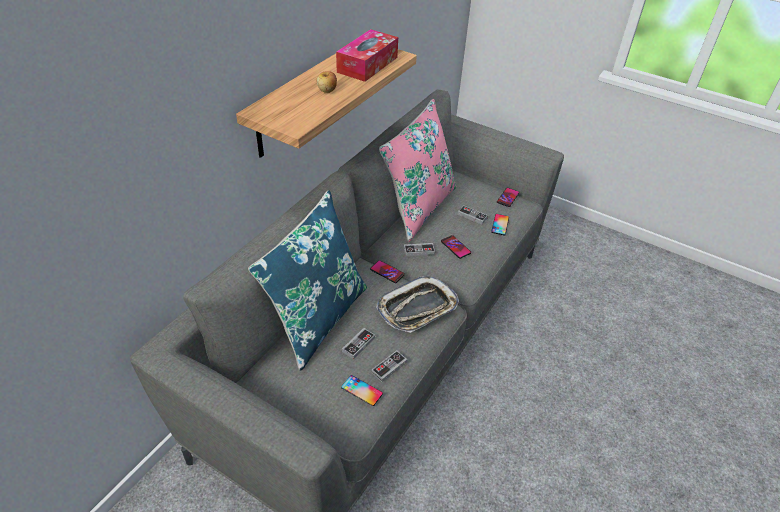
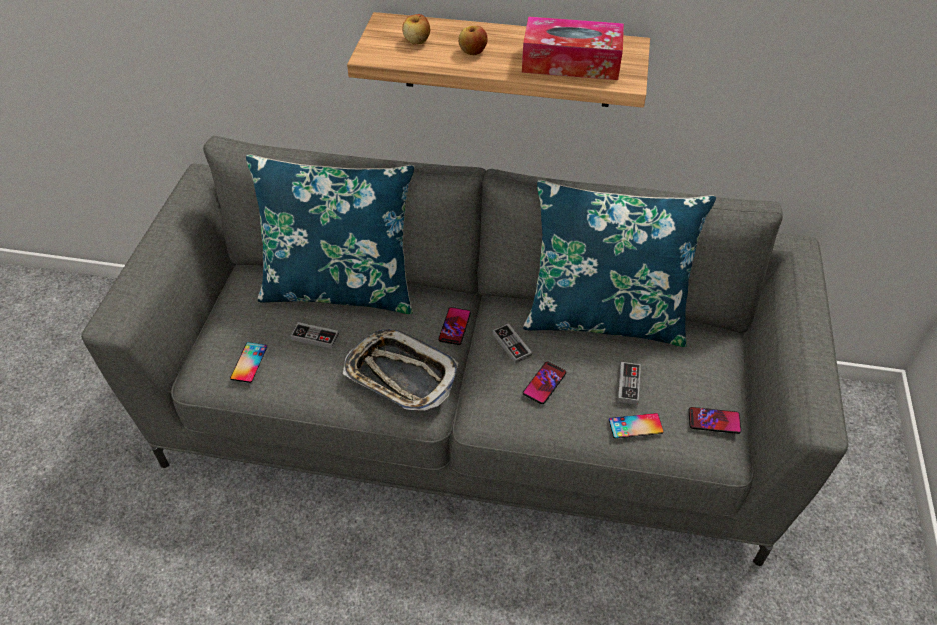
camera: 70 degrees right, 5 degrees up
(295, 106) = (417, 41): none -> apple
(389, 367) = (292, 377): game controller -> none
(417, 207) = (605, 317): pink pillow -> blue pillow

